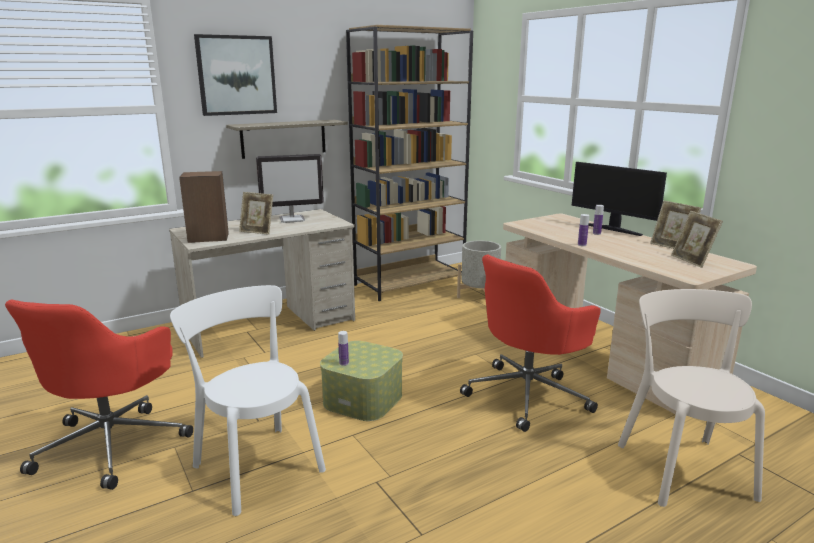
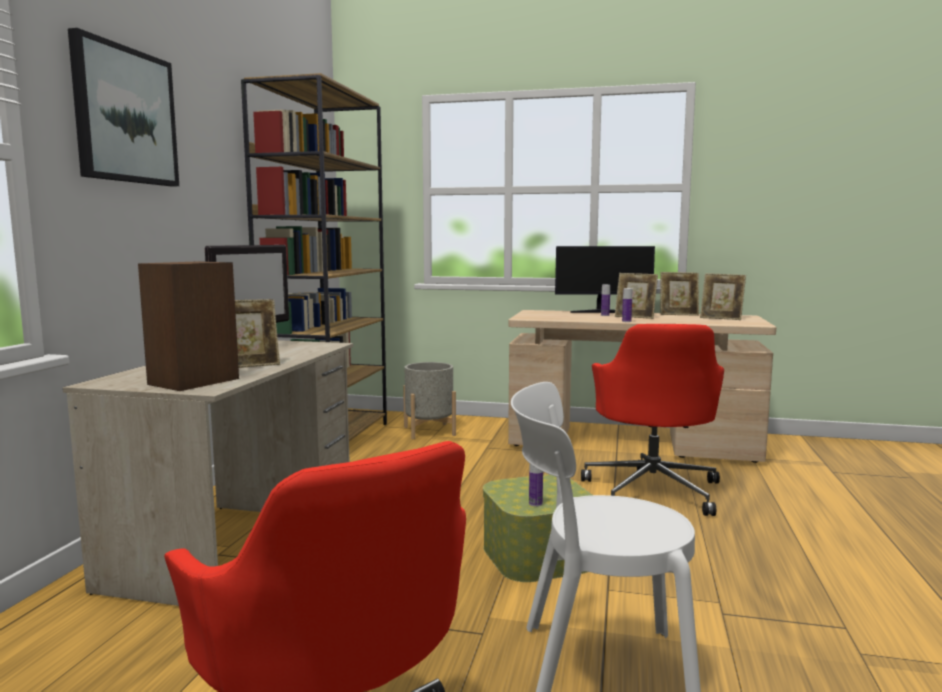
camera: 45 degrees left, 10 degrees down
(283, 138) = (181, 230): shelf -> none
(614, 241) = (635, 317): none -> picture frame
(681, 466) = (832, 492): beige chair -> none

